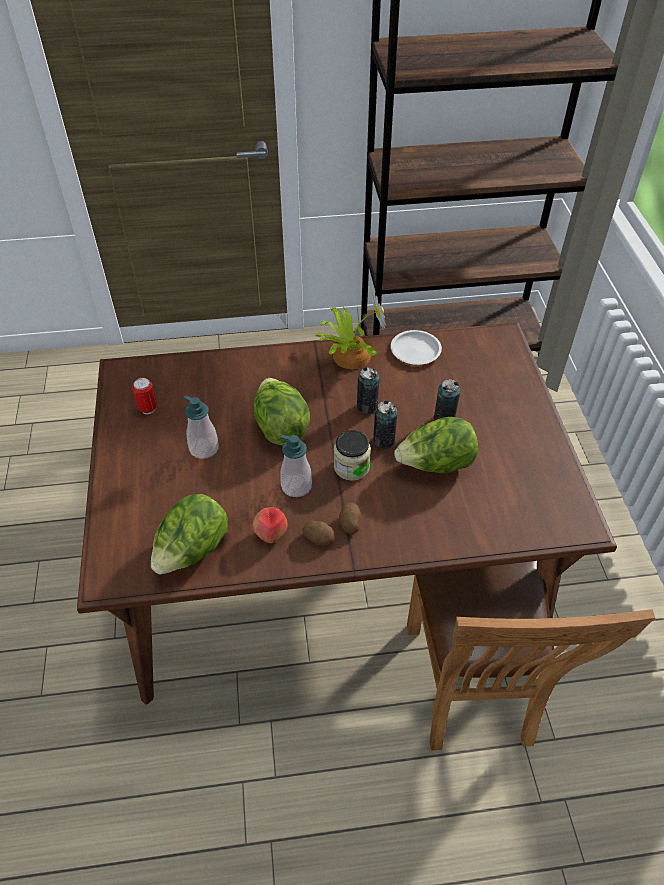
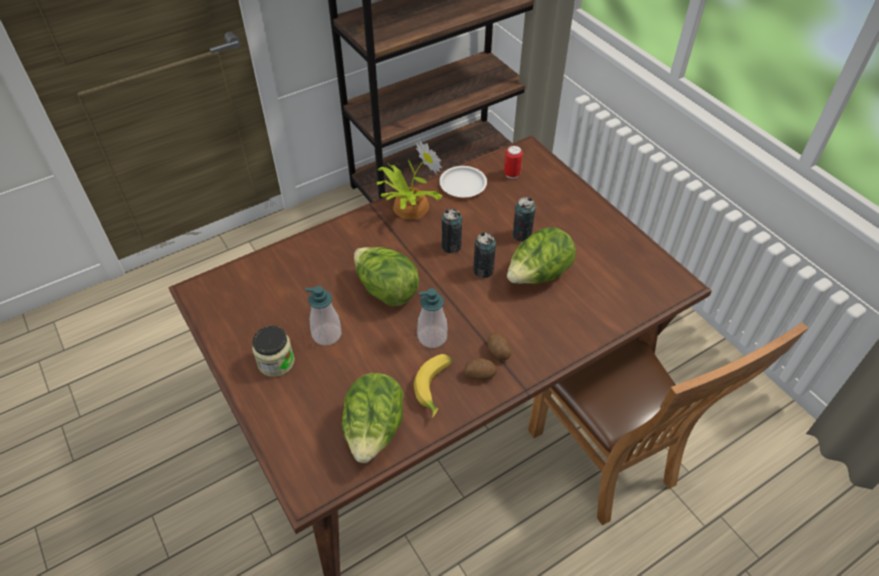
camera: 25 degrees left, 0 degrees up
(148, 408) = (249, 317): can -> can (512, 174)
(271, 535) = (436, 388): apple -> banana
(351, 467) = (470, 303): jar -> jar (276, 362)

